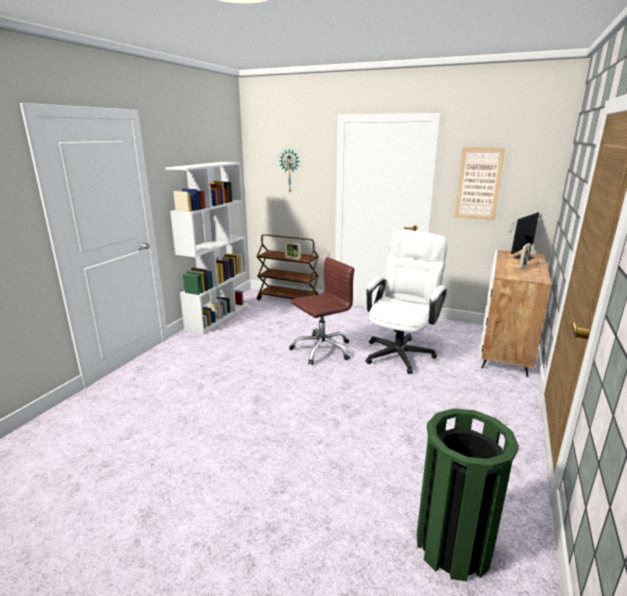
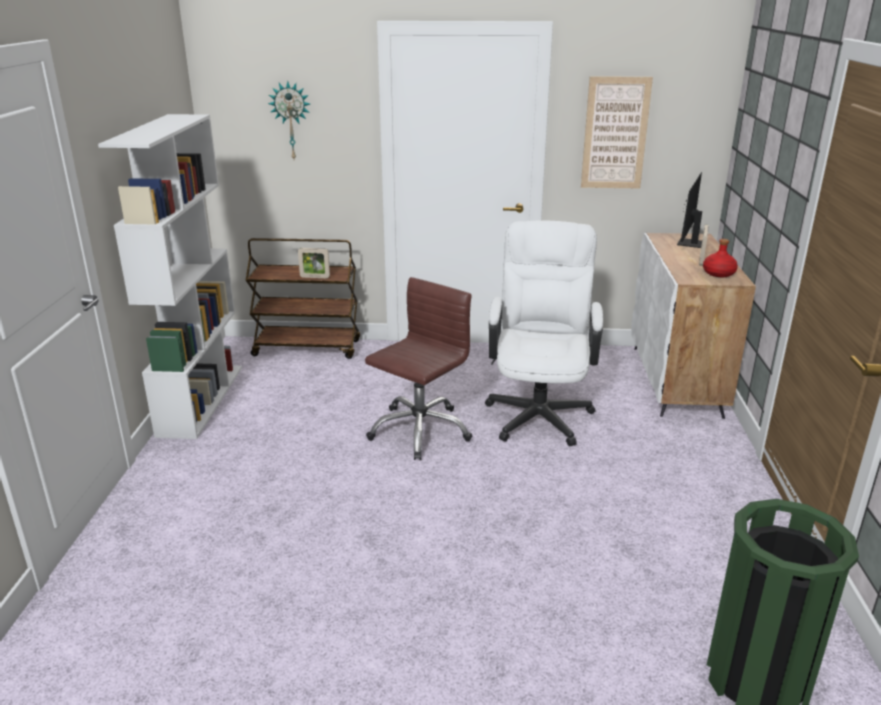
camera: 20 degrees left, 5 degrees up
(529, 274) = (719, 273): none -> red bottle

